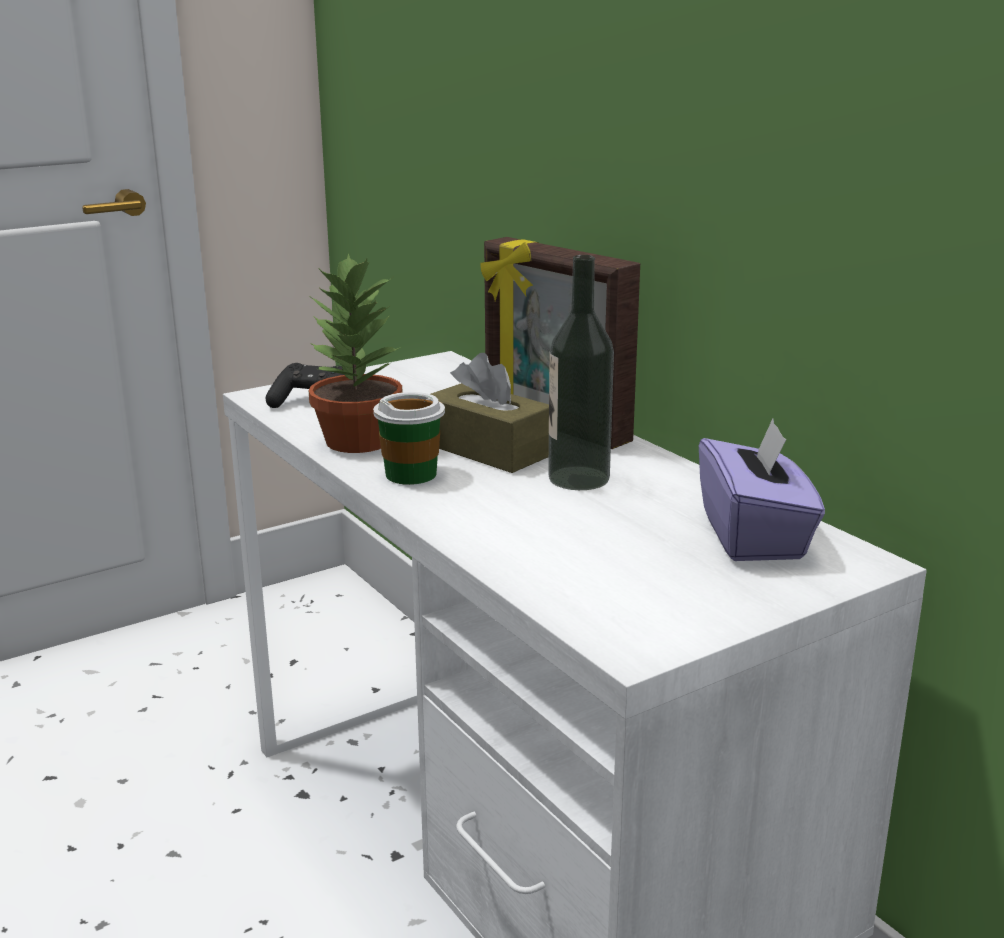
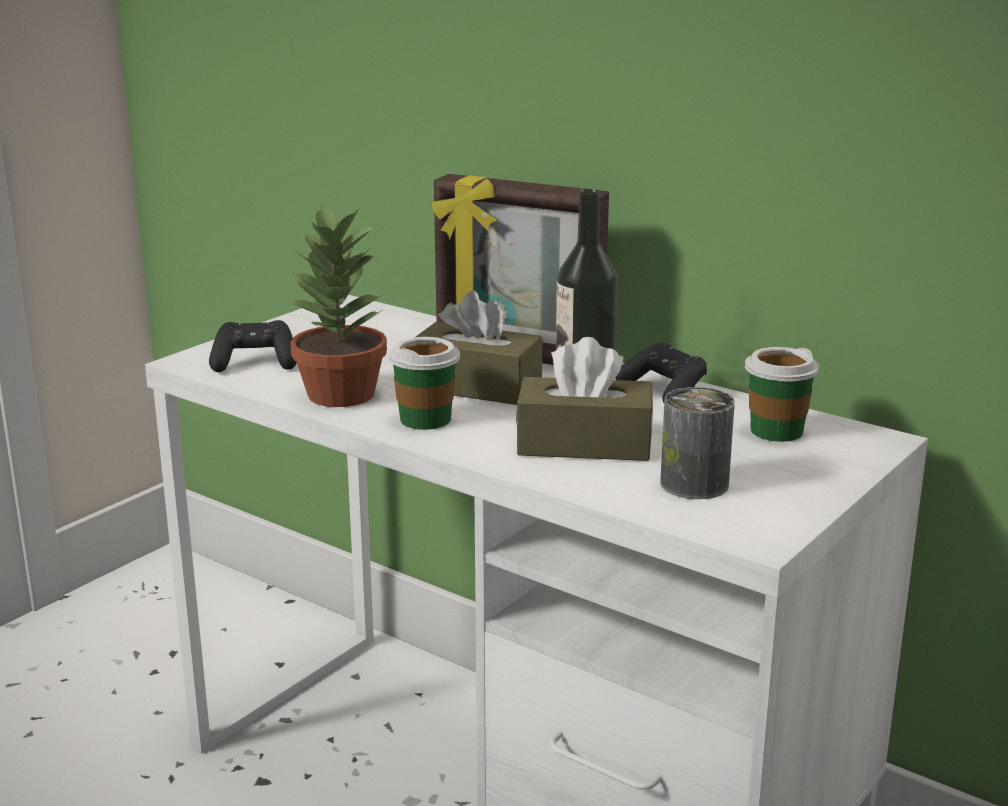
camera: 20 degrees left, 0 degrees up
(540, 520) = (584, 444): none -> brown tissue box
(615, 578) = (694, 484): none -> can
(670, 478) = (663, 391): none -> black game controller
(754, 536) = (776, 431): purple tissue box -> cup

